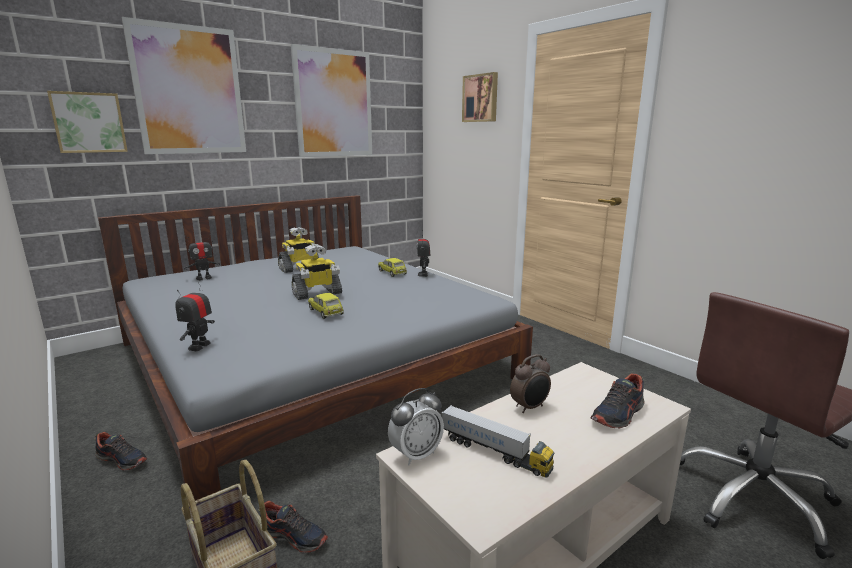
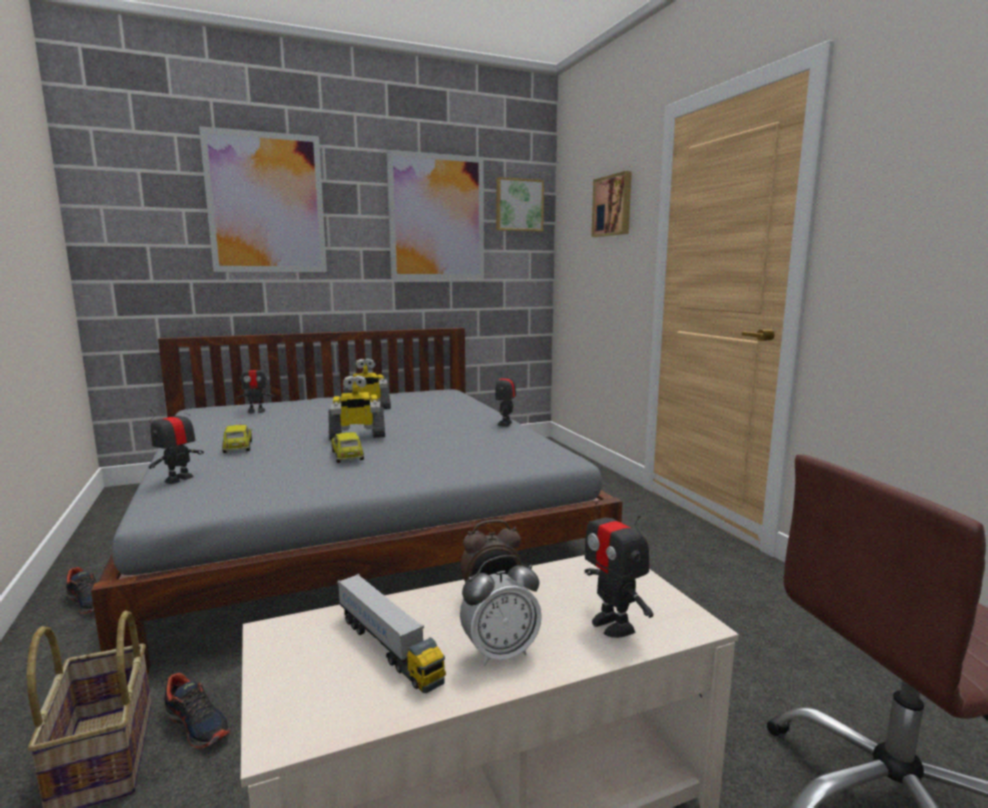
camera: 15 degrees right, 5 degrees down
(88, 122) = (158, 237): picture -> picture (518, 205)
(393, 272) = (469, 419): toy car -> toy car (238, 447)
(416, 454) = (287, 633): alarm clock -> alarm clock (500, 653)
(618, 414) = (613, 625): shoe -> toy robot

